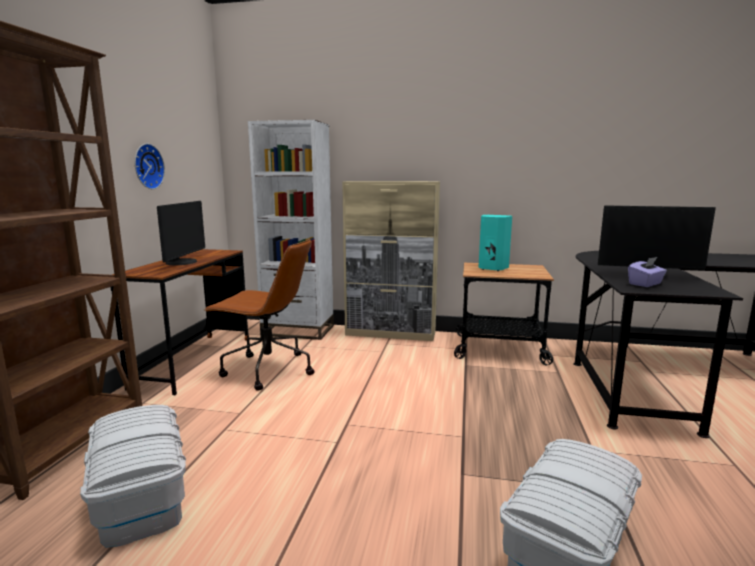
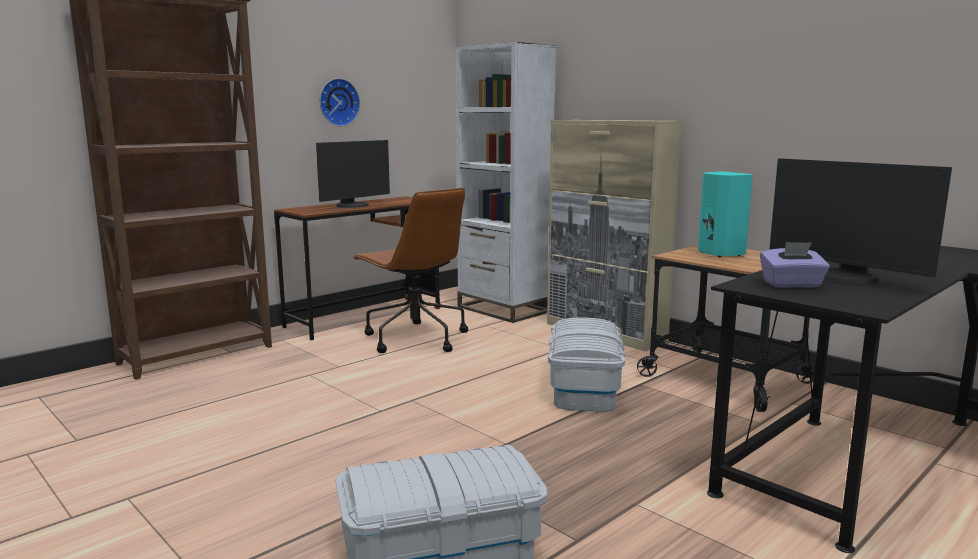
camera: 35 degrees right, 0 degrees up
(142, 495) = (196, 399): white storage box -> white storage box (585, 388)

